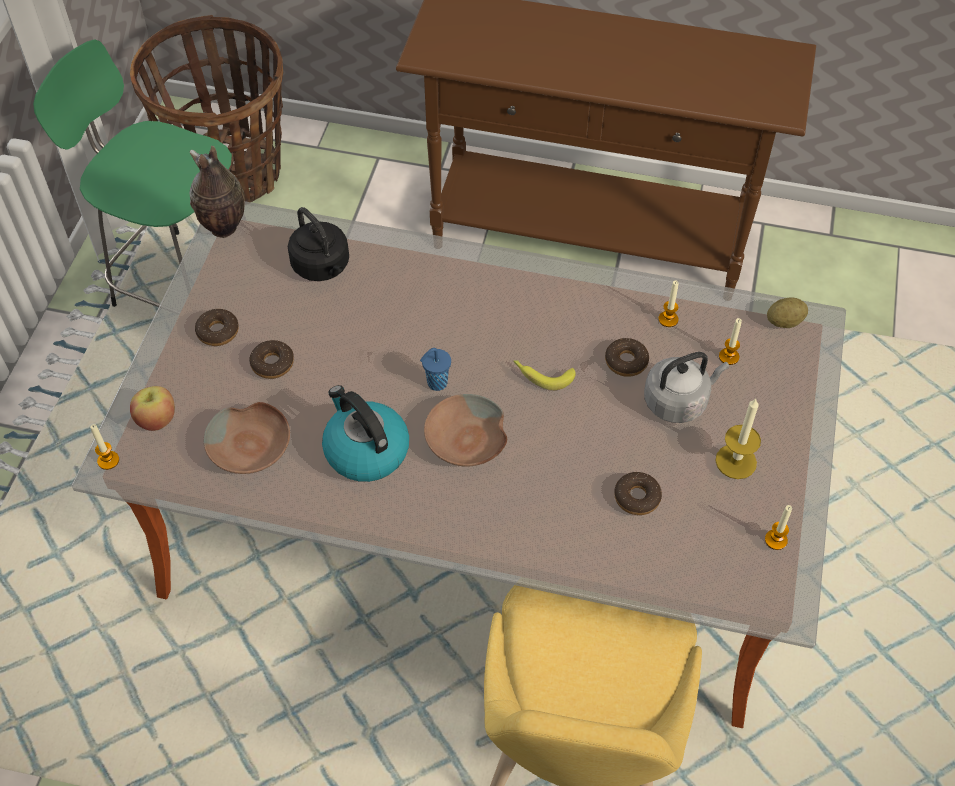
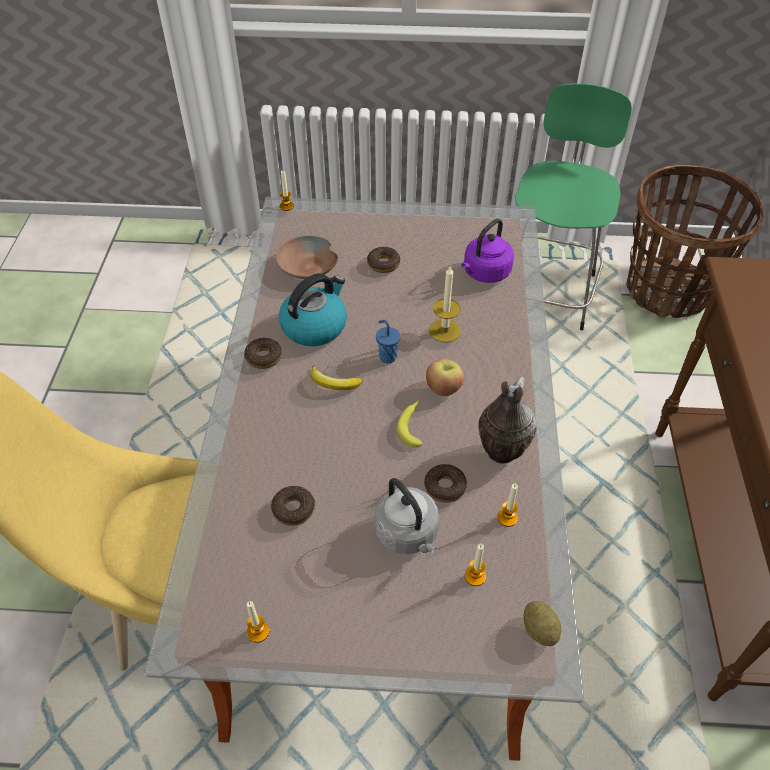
camera: 80 degrees right, 5 degrees down
(156, 419) = (323, 220): apple -> apple (444, 388)
(218, 332) = (405, 232): donut -> donut (263, 357)
(223, 228) = (502, 216): vase -> vase (499, 453)
(322, 267) = (485, 273): black kettle -> purple kettle
(466, 441) = (333, 383): brown bowl -> banana
(736, 461) = (345, 590): candle -> candle (444, 330)

